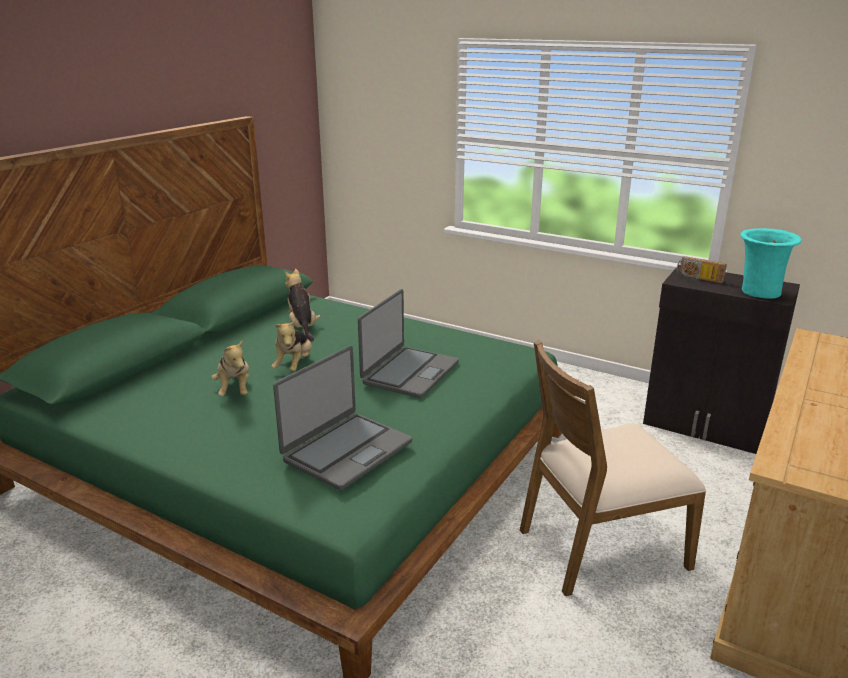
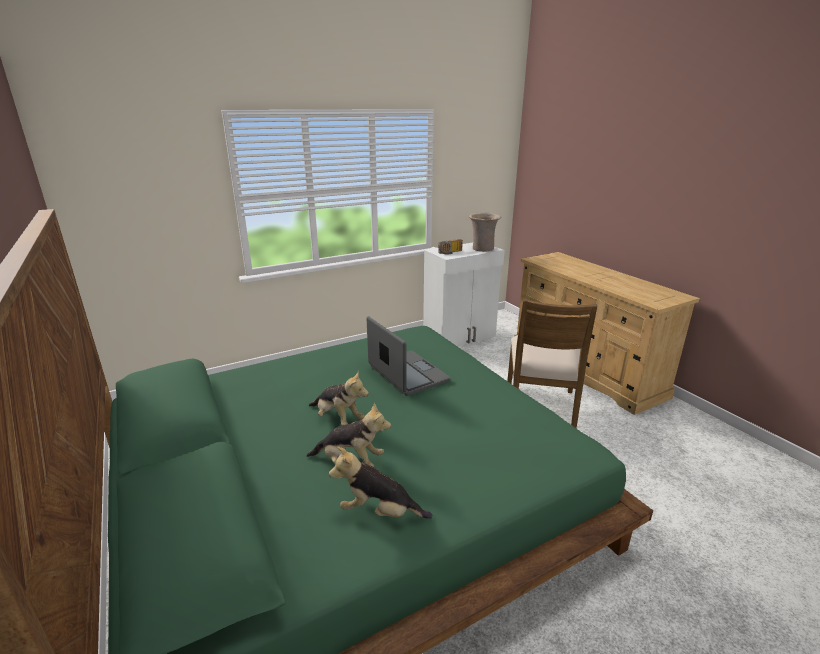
camera: 60 degrees left, 0 degrees up
(302, 327) = (264, 397): plush toy -> plush toy (379, 512)
(346, 451) = (508, 427): laptop -> none
(705, 426) = (460, 337): black cabinet -> white cabinet
(759, 293) = (483, 249): turquoise vase -> beige vase

